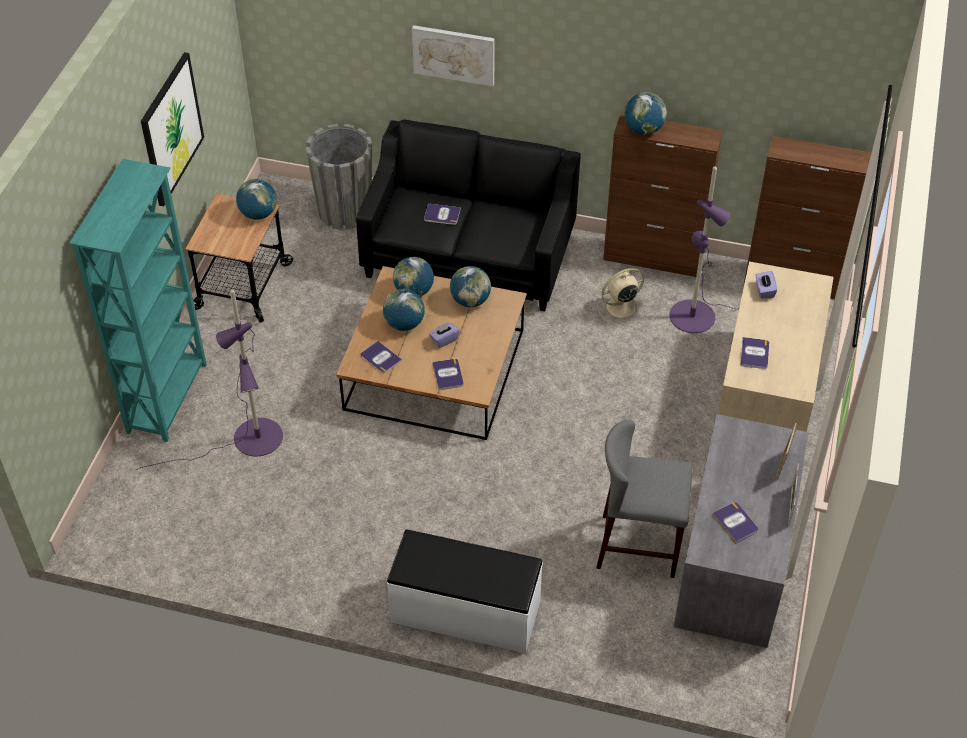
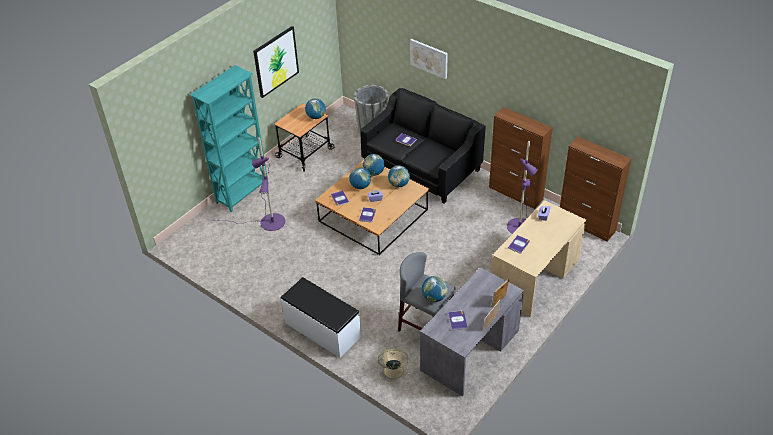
camera: 25 degrees right, 5 degrees down
(619, 308) = (483, 212): beige fan -> beige fan (392, 370)
(643, 129) = (510, 117): globe -> globe (434, 297)

